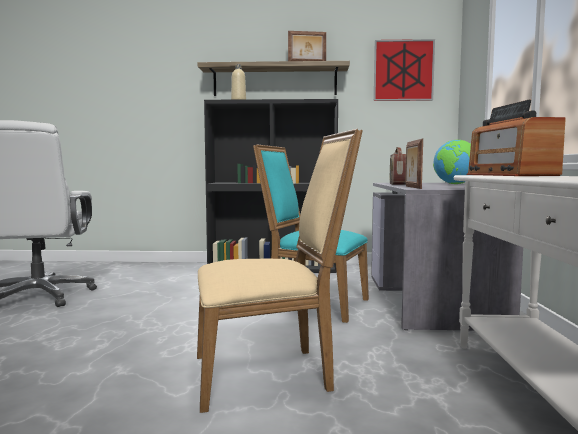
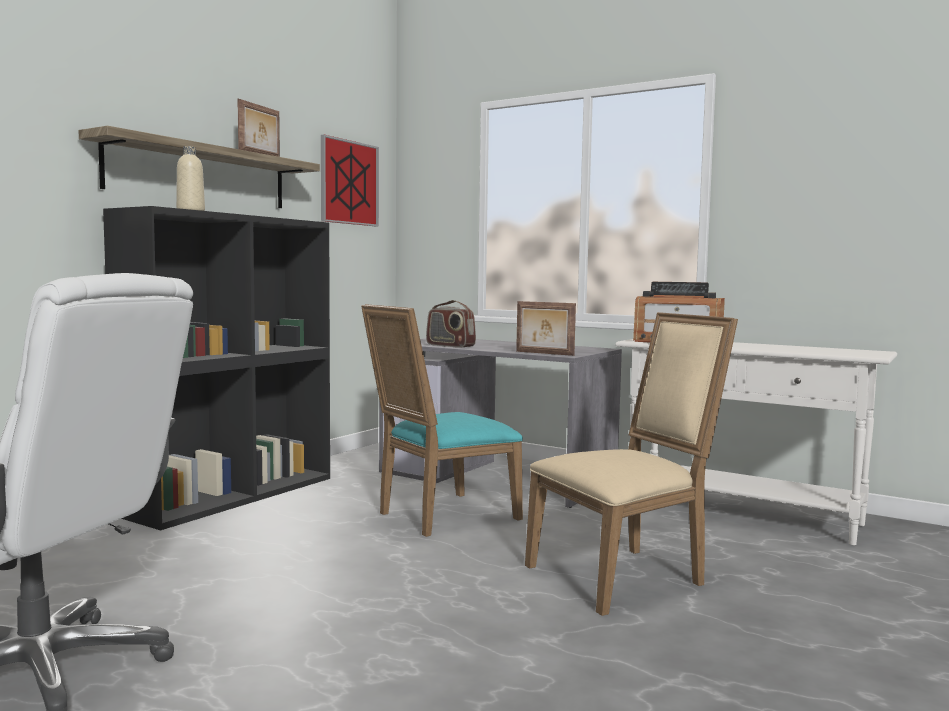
camera: 60 degrees left, 0 degrees up
(269, 373) = (624, 575): beige chair -> beige chair turned 45 degrees clockwise
(455, 184) = (486, 341): globe -> none

